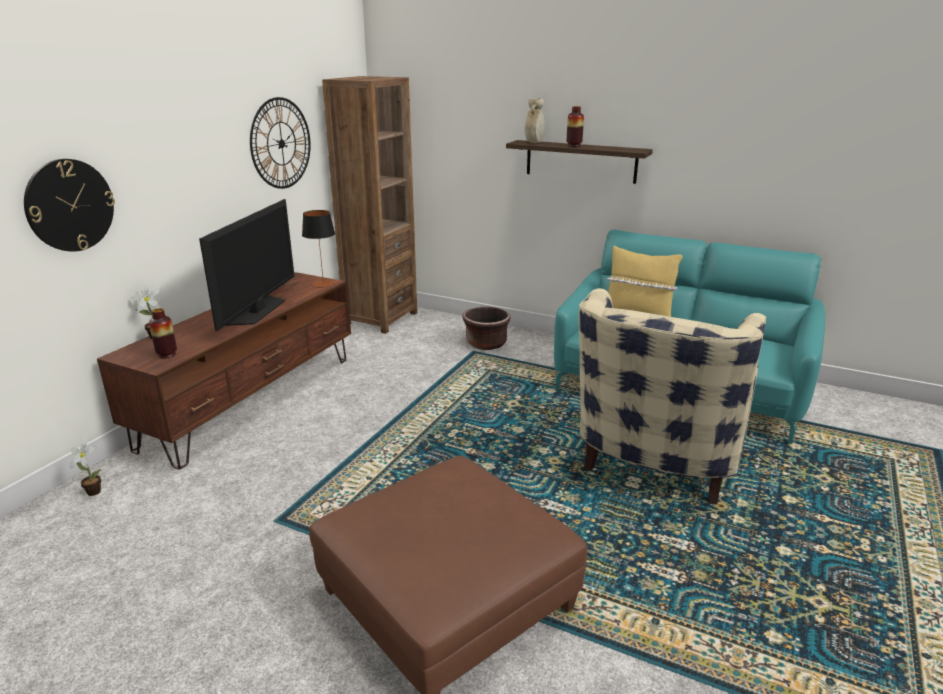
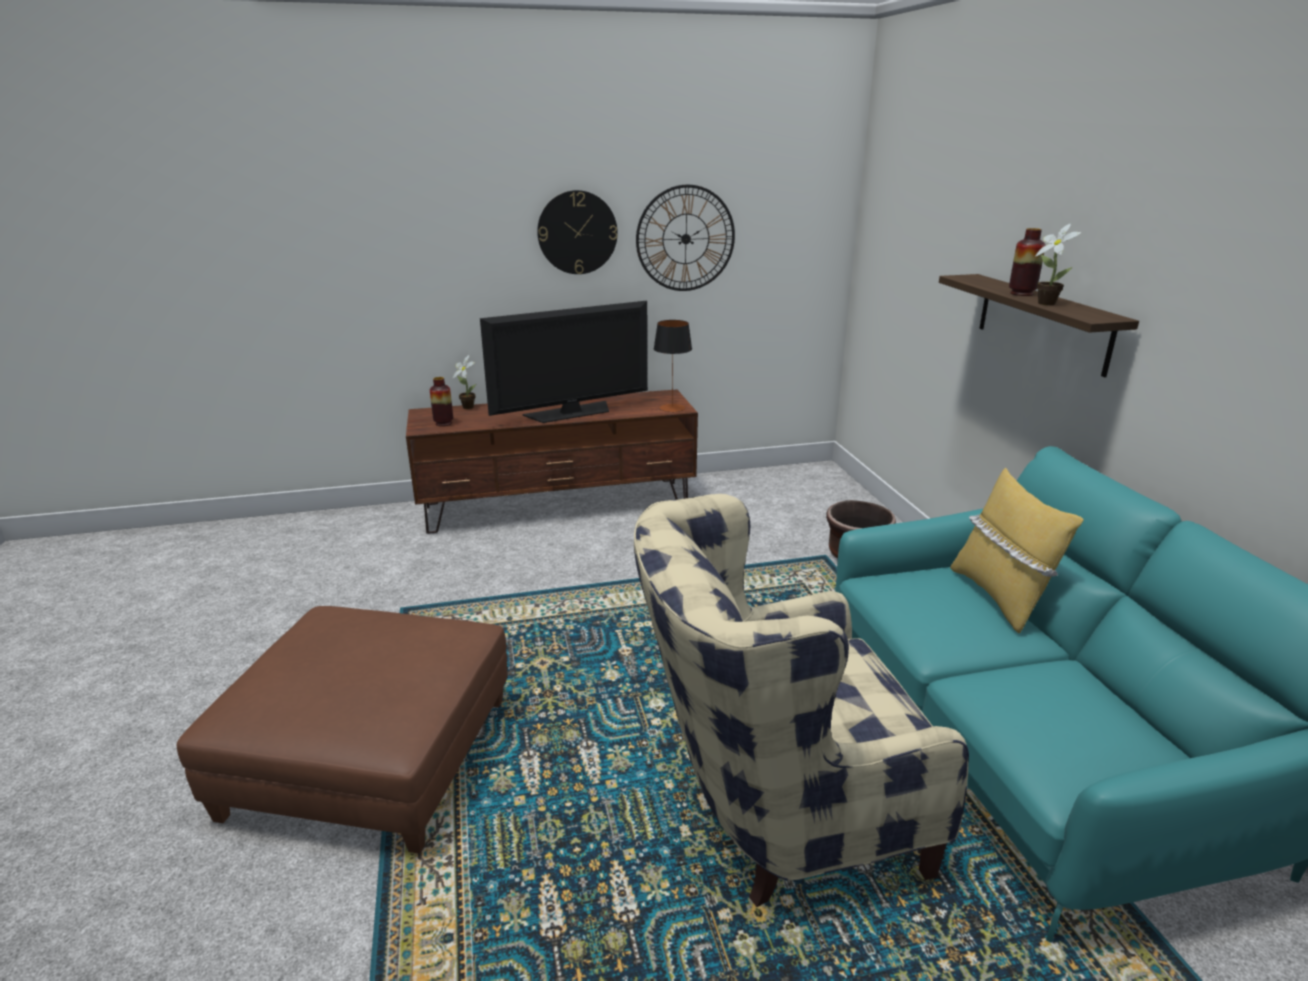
camera: 50 degrees right, 0 degrees up
(70, 205) = (407, 266): wall clock -> wall clock (577, 232)
(93, 491) = (367, 520): potted plant -> potted plant (1045, 303)
(380, 318) = (795, 479): brown bookcase -> none
(534, 143) = (980, 281): beige vase -> none

